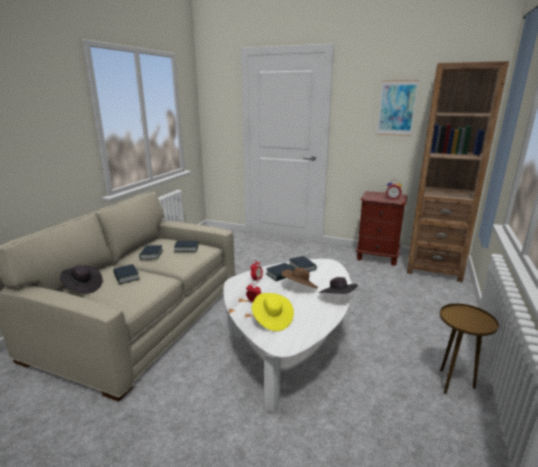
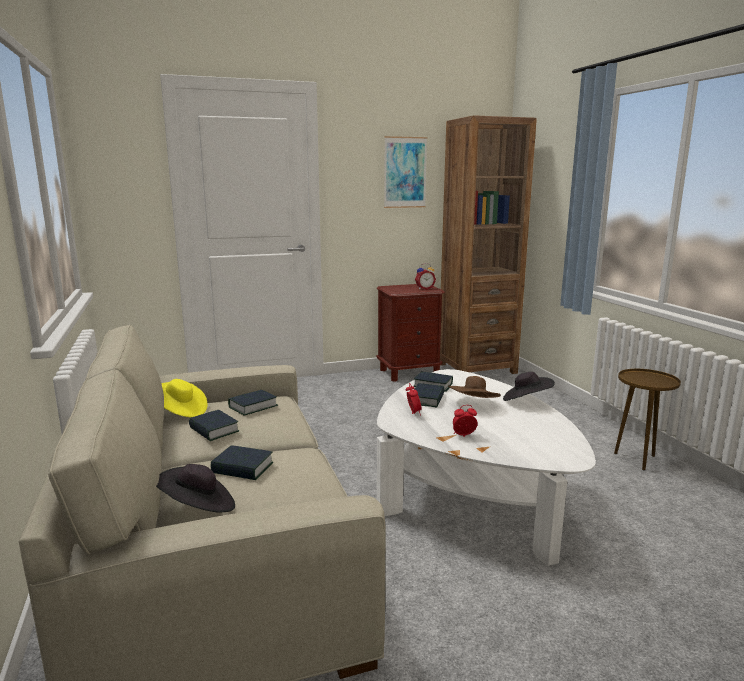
camera: 40 degrees left, 5 degrees down
(272, 320) = (514, 443): yellow hat -> yellow hat (180, 411)

